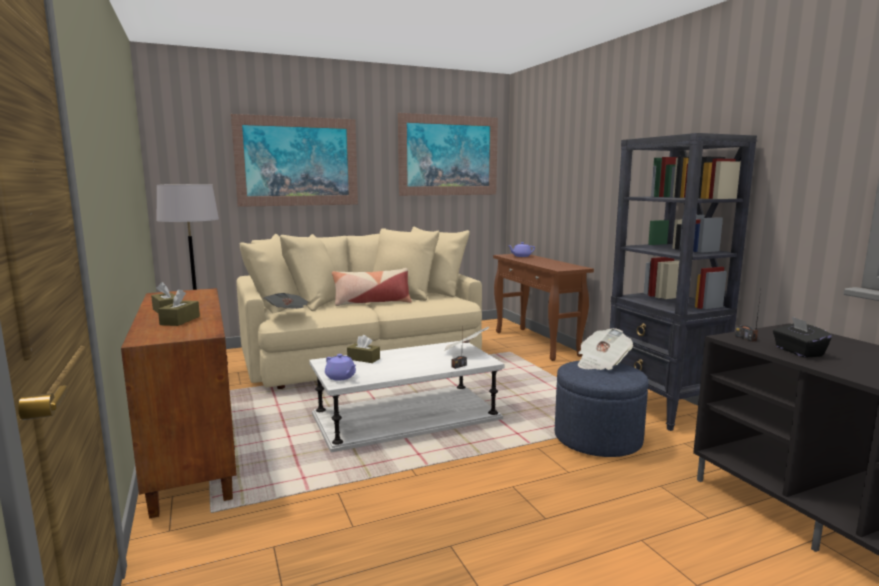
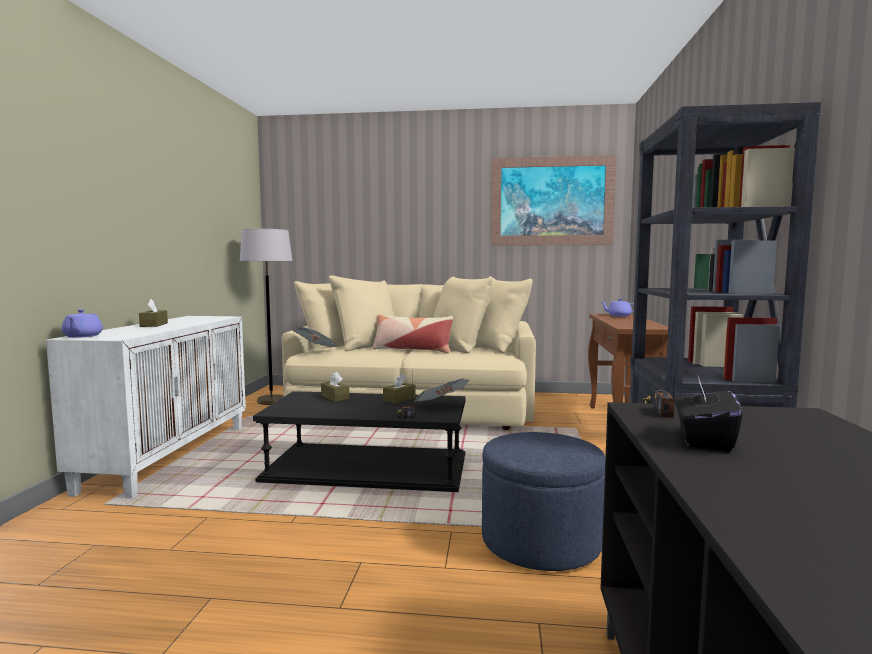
camera: 30 degrees right, 5 degrees down
(180, 320) = (138, 330): brown tissue box -> brown tissue box (399, 399)
(191, 452) = (169, 456): brown cabinet -> white cabinet
(297, 161) = (387, 212): picture -> none
(341, 377) = (284, 408): purple teapot -> purple teapot (82, 336)
(407, 417) = (368, 468): white coffee table -> black coffee table
(601, 363) = (557, 439): newspaper -> none

